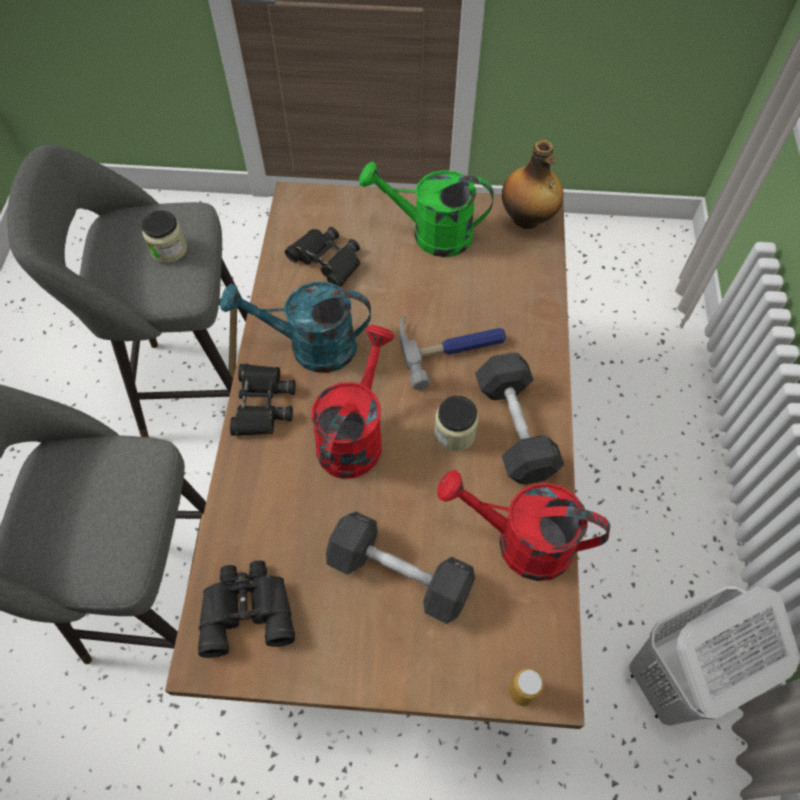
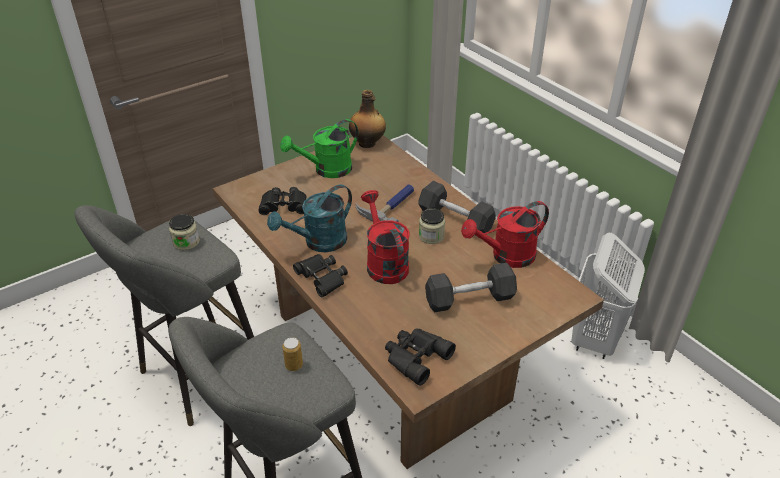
camera: 40 degrees left, 20 degrees down
(522, 691) = (568, 304): can -> can (294, 365)

